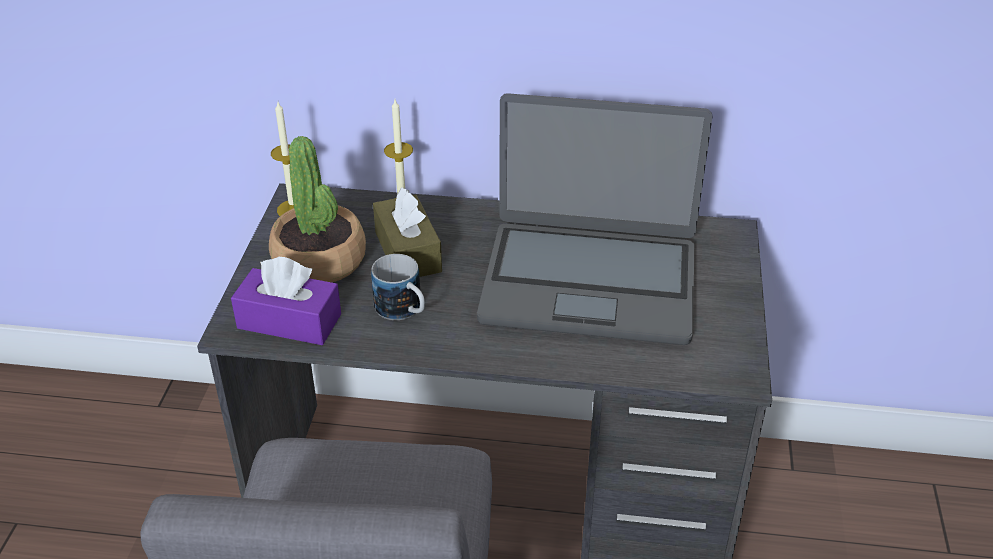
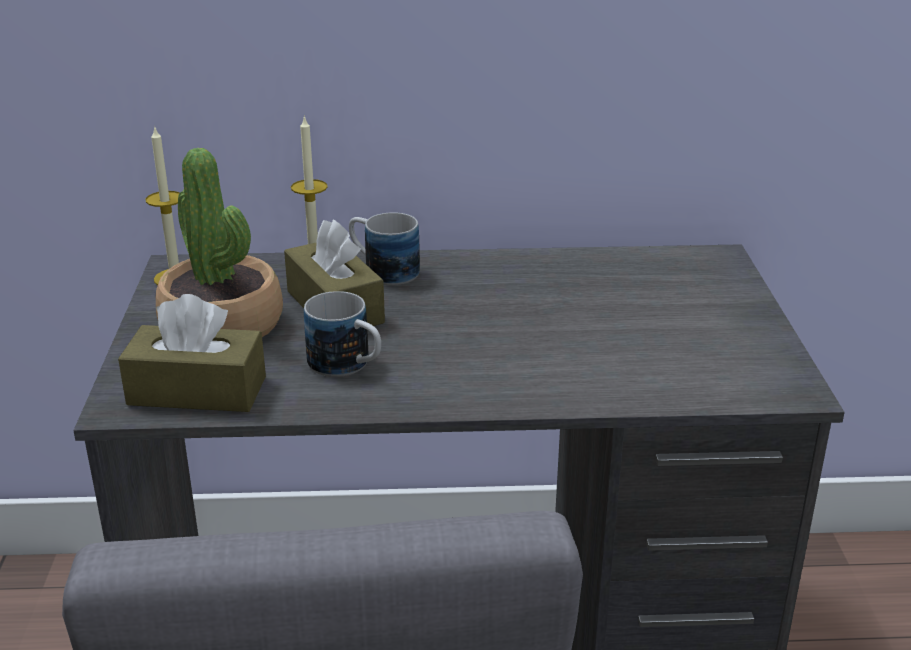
camera: 10 degrees left, 10 degrees down
(289, 321) = (197, 391): purple tissue box -> brown tissue box
(453, 218) = (382, 270): none -> mug
(589, 282) = (572, 317): laptop -> none

